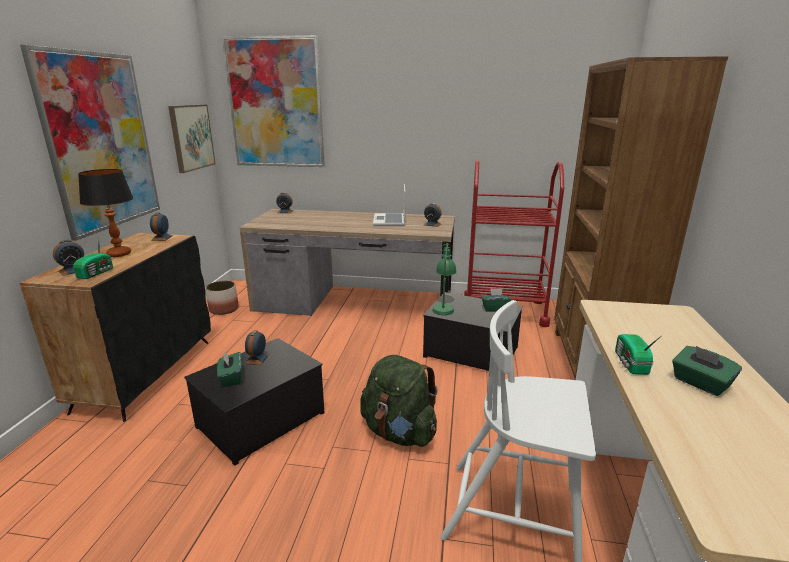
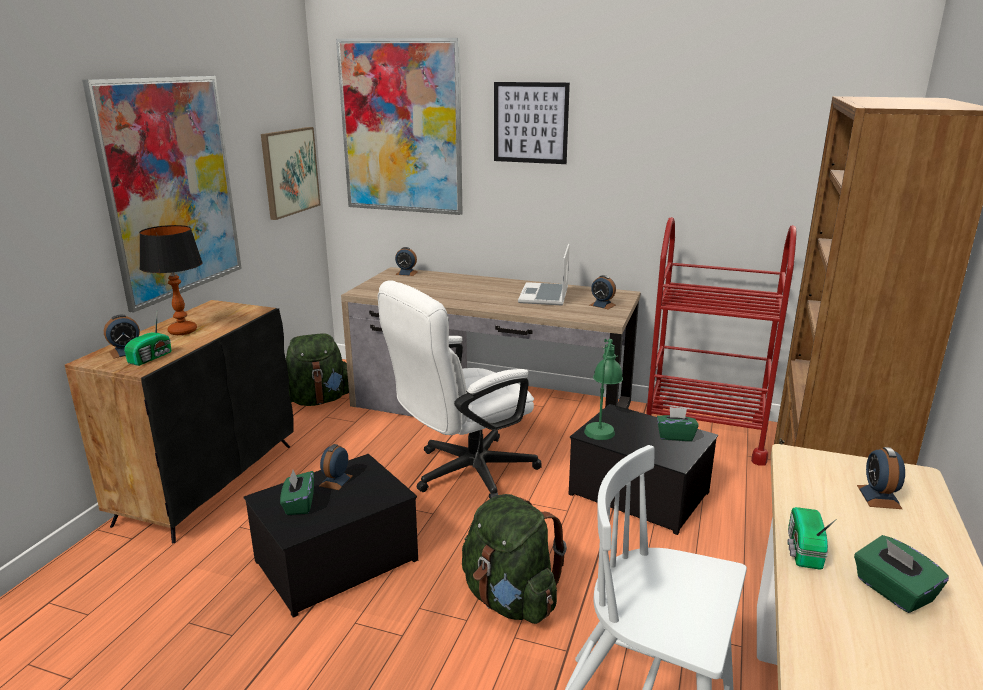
camera: 10 degrees right, 0 degrees up
(162, 238) = (238, 310): alarm clock -> alarm clock (879, 497)
(224, 309) = (318, 400): planter -> green backpack
(344, 350) = (463, 474): none -> white office chair
(372, 97) = (530, 123): none -> picture

